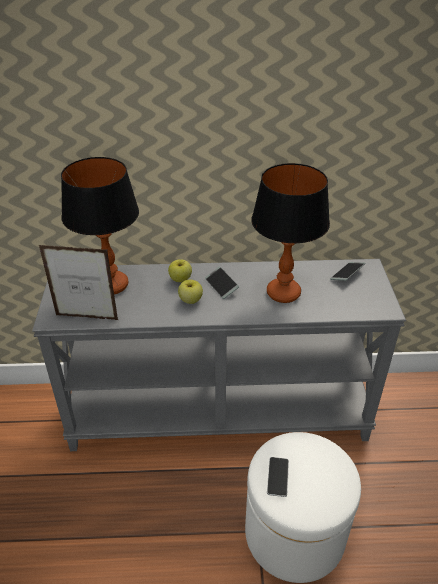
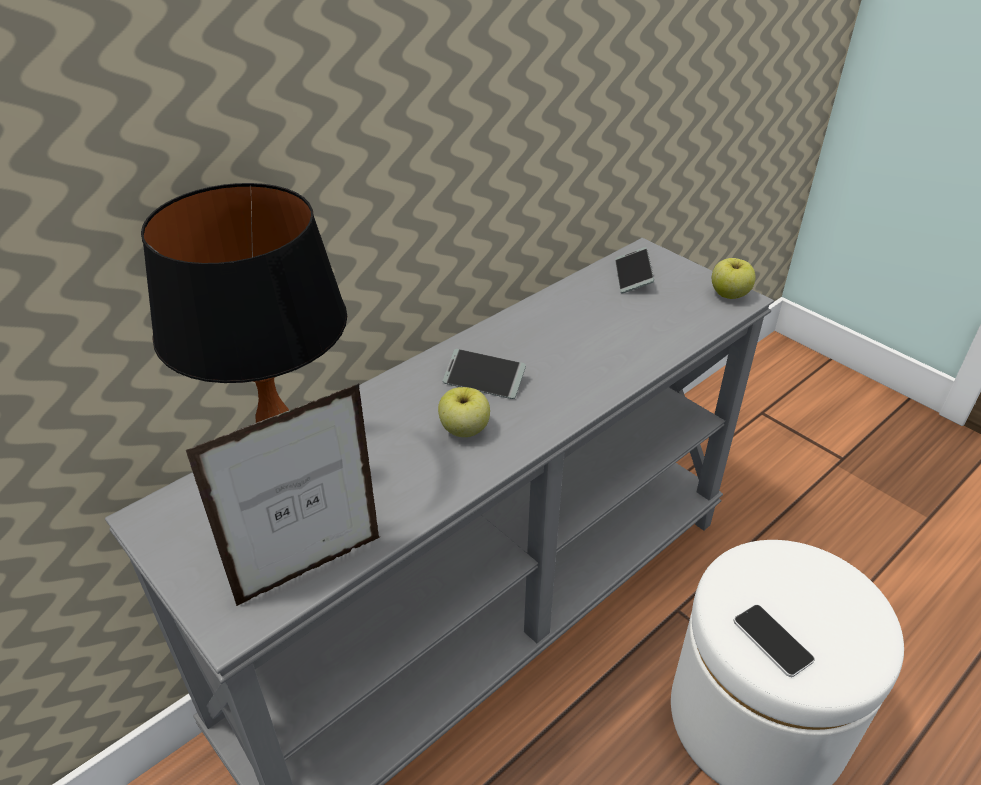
camera: 40 degrees left, 0 degrees up
(180, 279) = (403, 405): apple -> apple (729, 294)
(283, 293) = (587, 344): table lamp -> none

